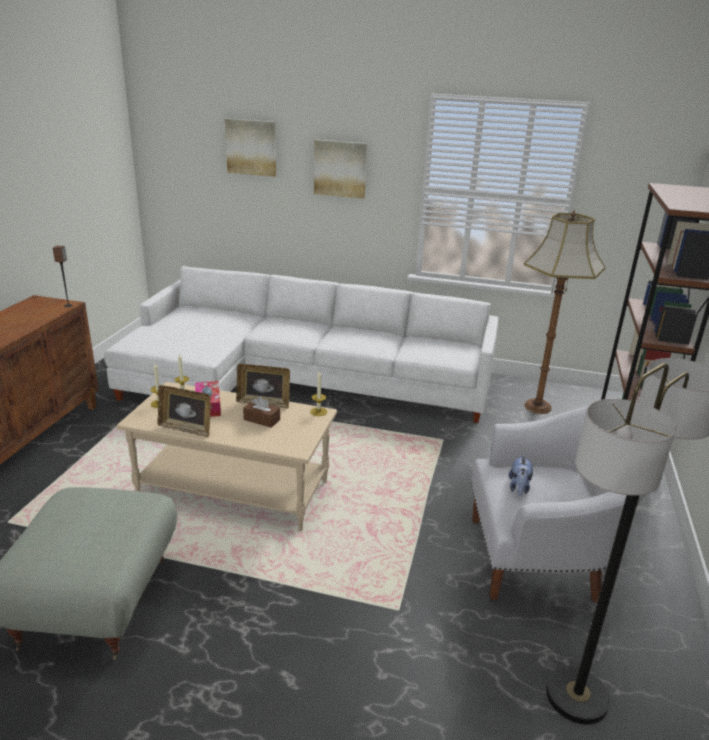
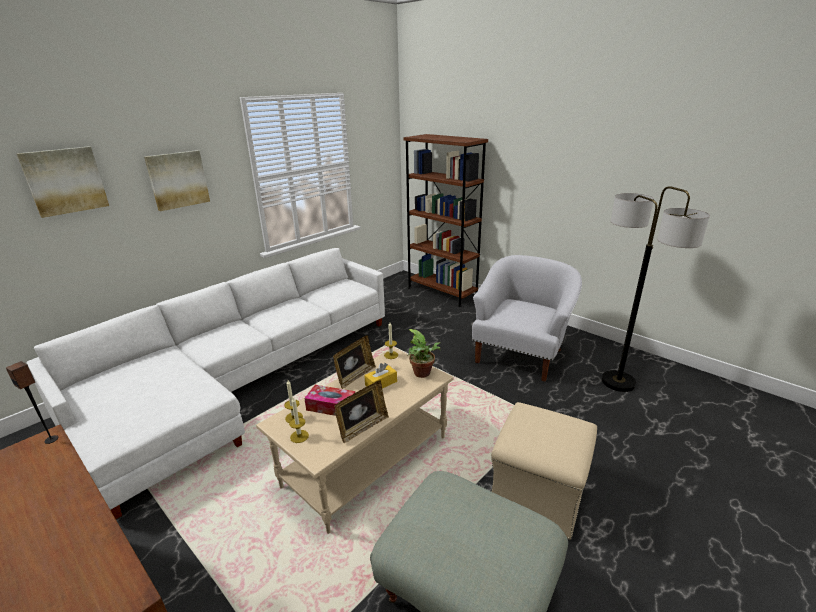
camera: 60 degrees left, 0 degrees up
(250, 631) = (537, 494): none -> beige ottoman
(262, 420) = (381, 383): brown tissue box -> yellow tissue box
(297, 439) = (423, 374): none -> potted plant
(519, 488) = (519, 317): plush toy -> none
(539, 407) = (385, 300): floor lamp -> none

